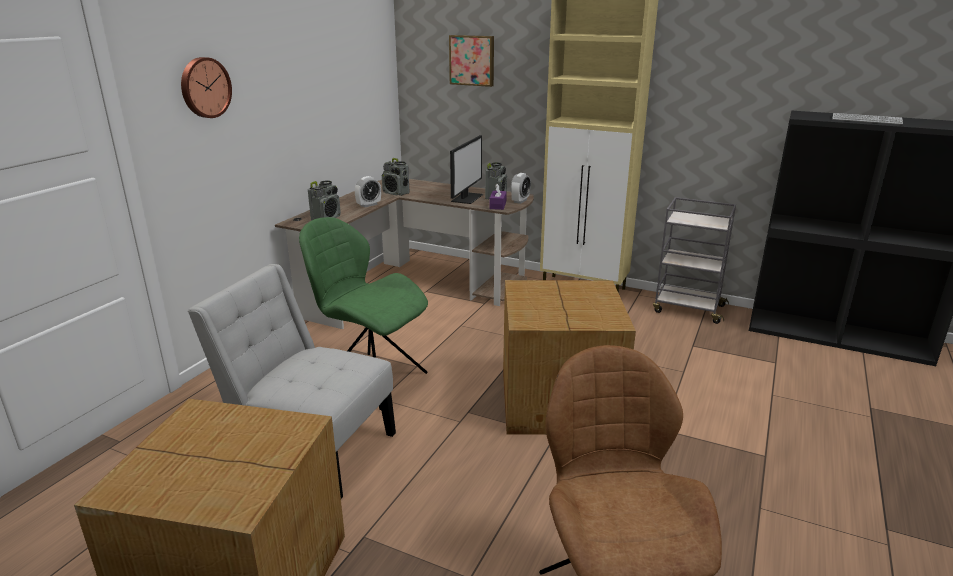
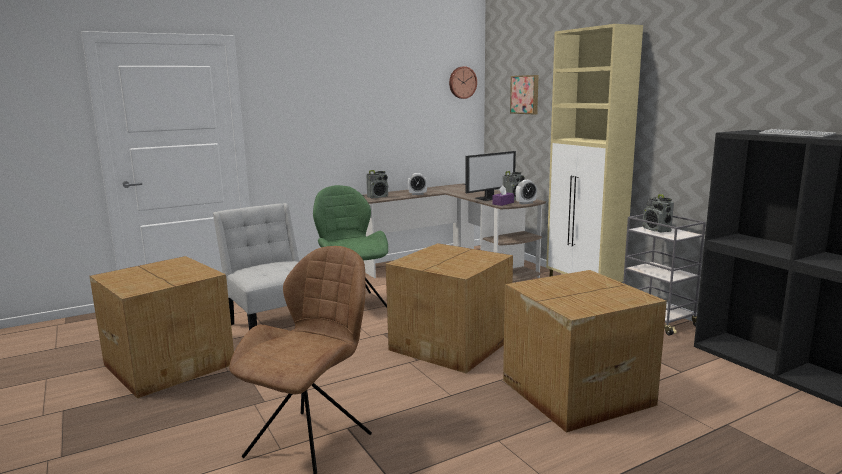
camera: 35 degrees right, 10 degrees down
(204, 87) = (301, 101): wall clock -> wall clock (462, 82)
(396, 193) = (448, 191): radio -> radio (656, 230)
(737, 419) = (574, 392): none -> cardboard box

